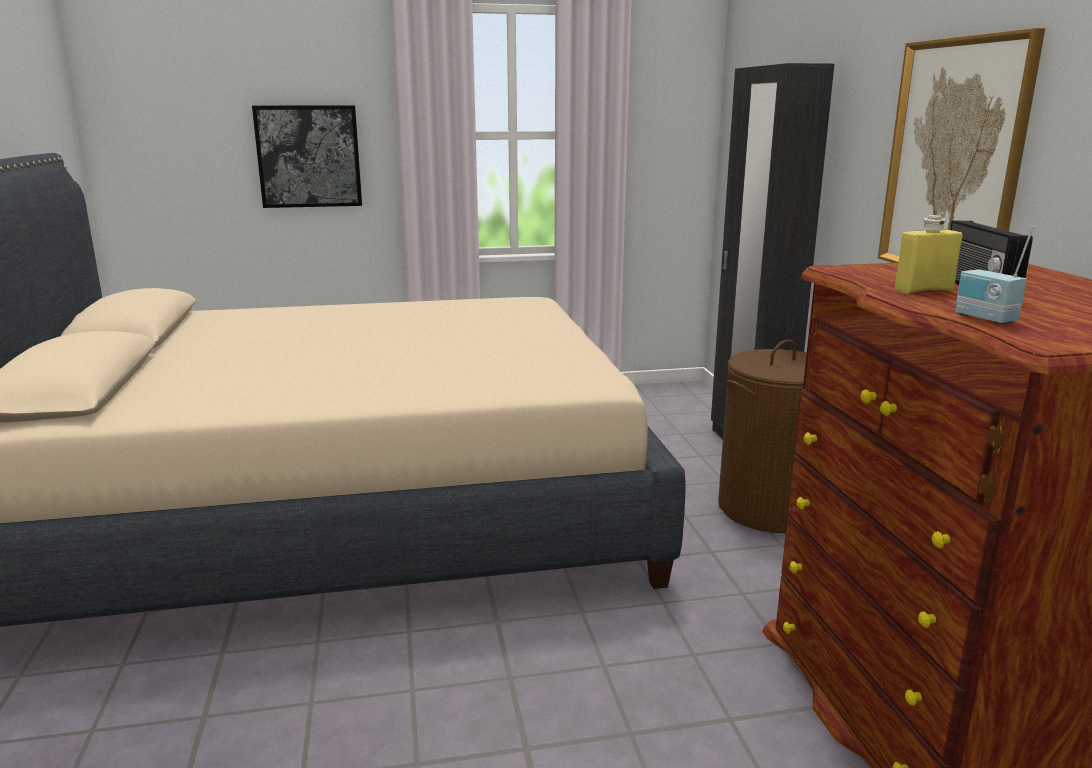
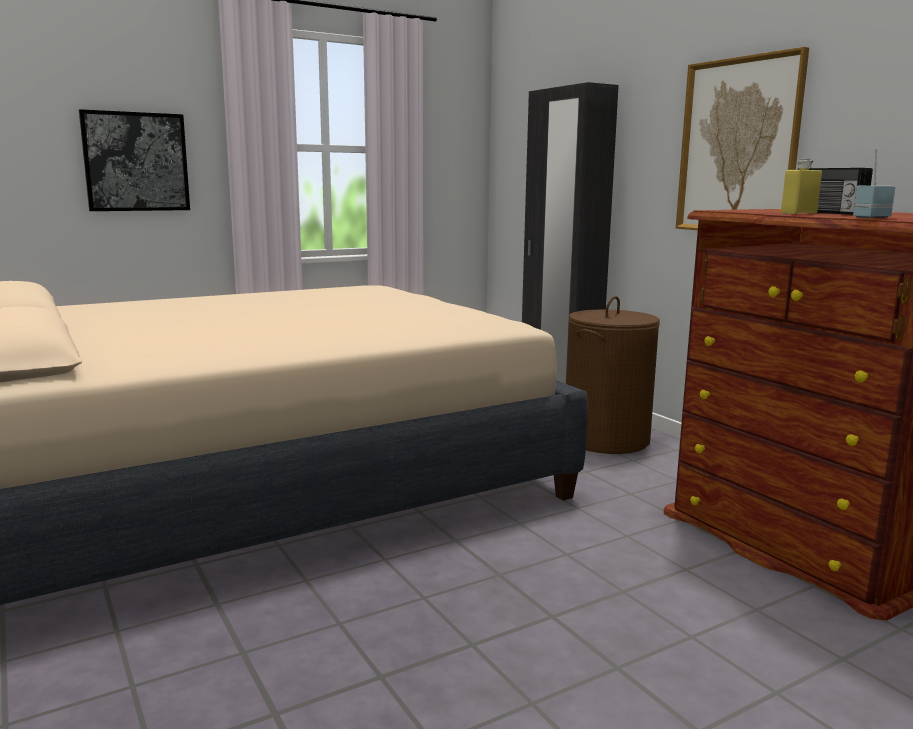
camera: 20 degrees left, 5 degrees down
(984, 319) = (870, 217): radio -> radio turned 105 degrees clockwise

